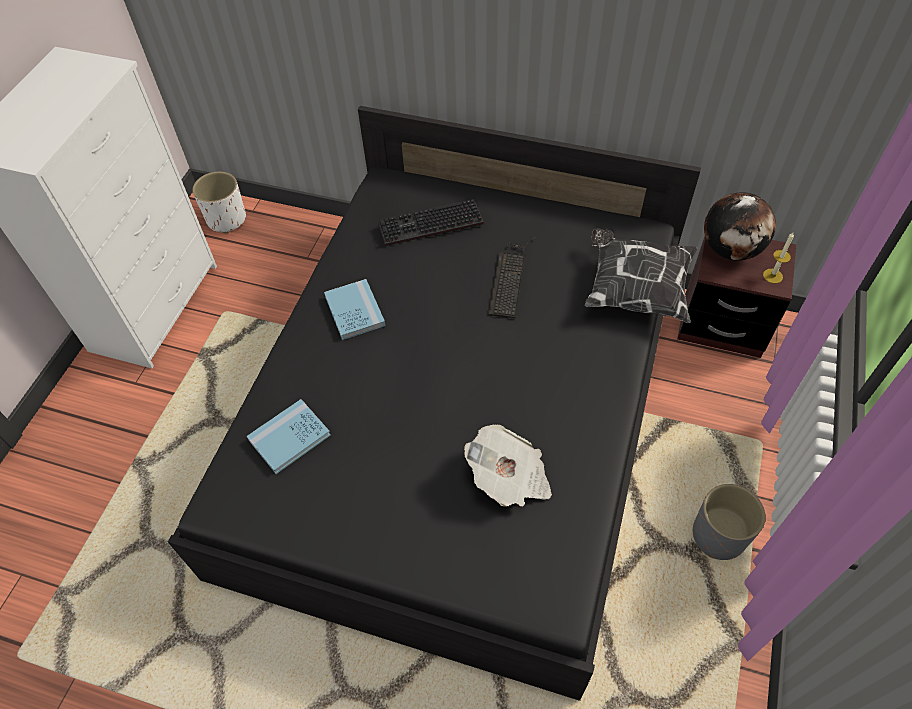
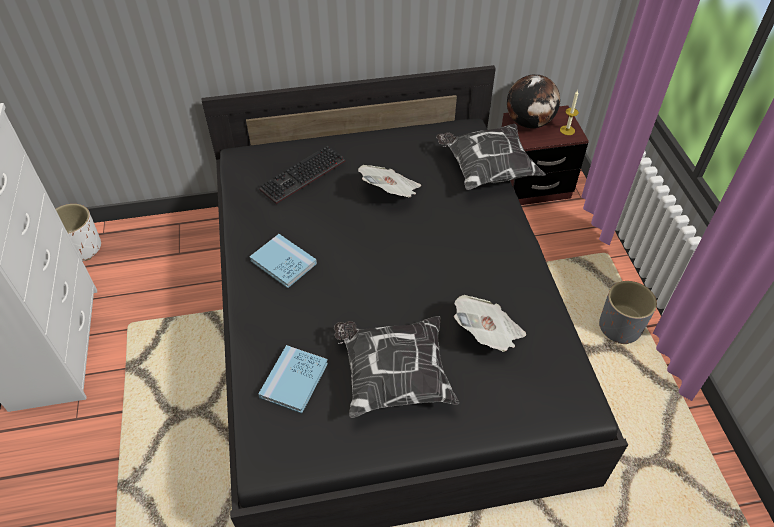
camera: 30 degrees left, 5 degrees down
(384, 477) = (393, 375): none -> pillow
(510, 277) = (391, 192): keyboard -> newspaper

